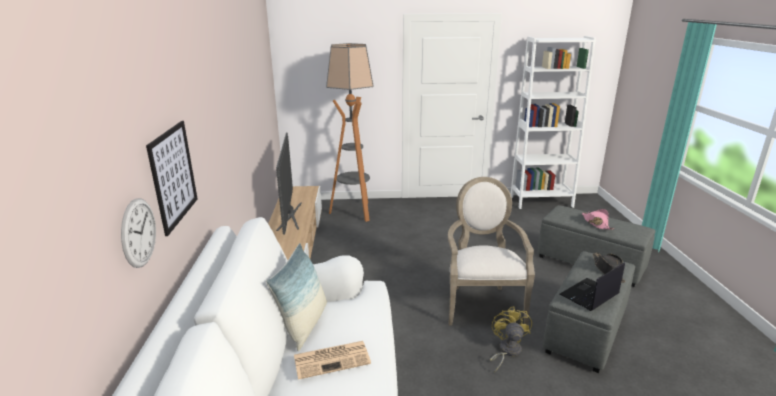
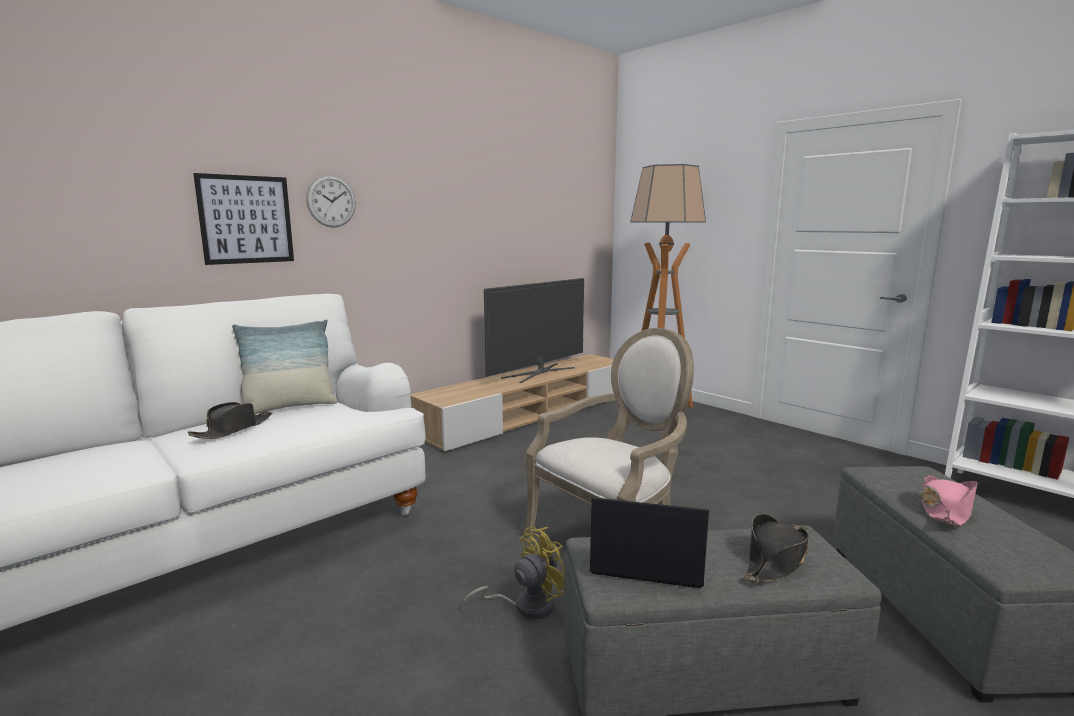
camera: 50 degrees right, 10 degrees down
(138, 232) = (149, 238): wall clock -> wall clock (331, 201)
(332, 359) = (233, 429): newspaper -> black hat

